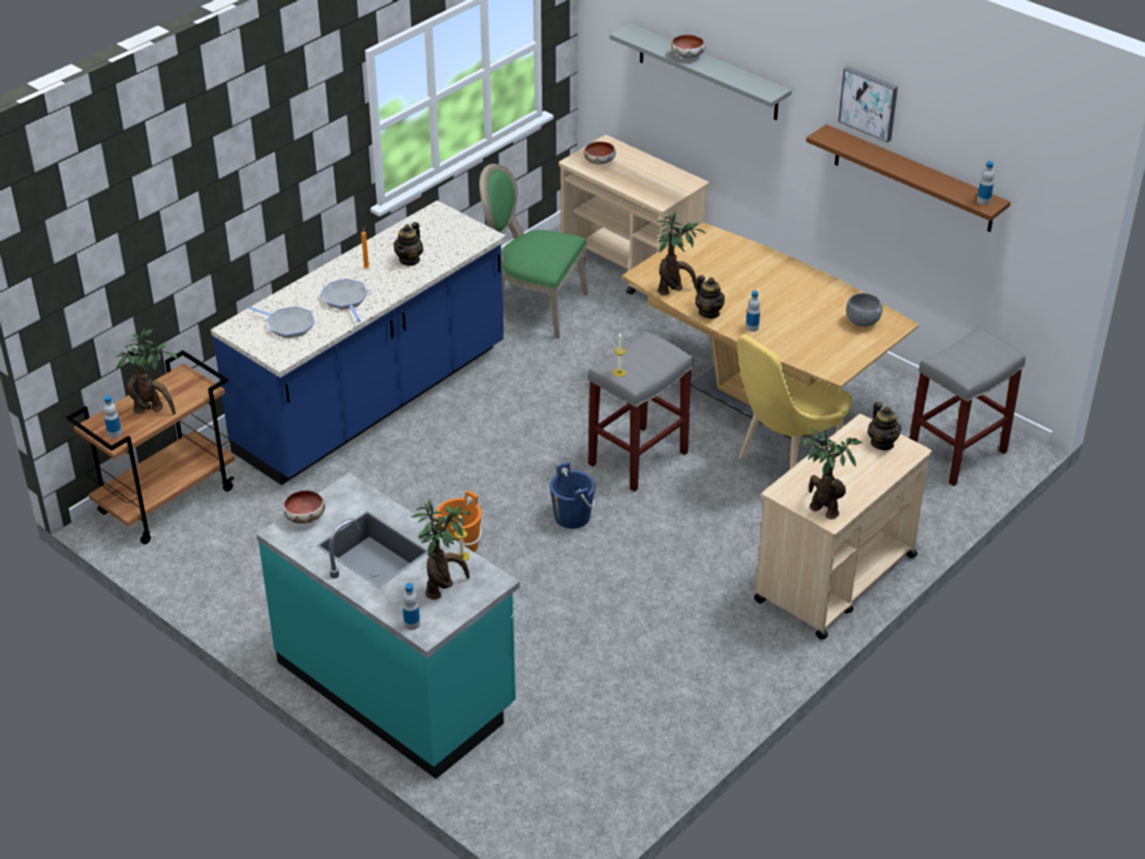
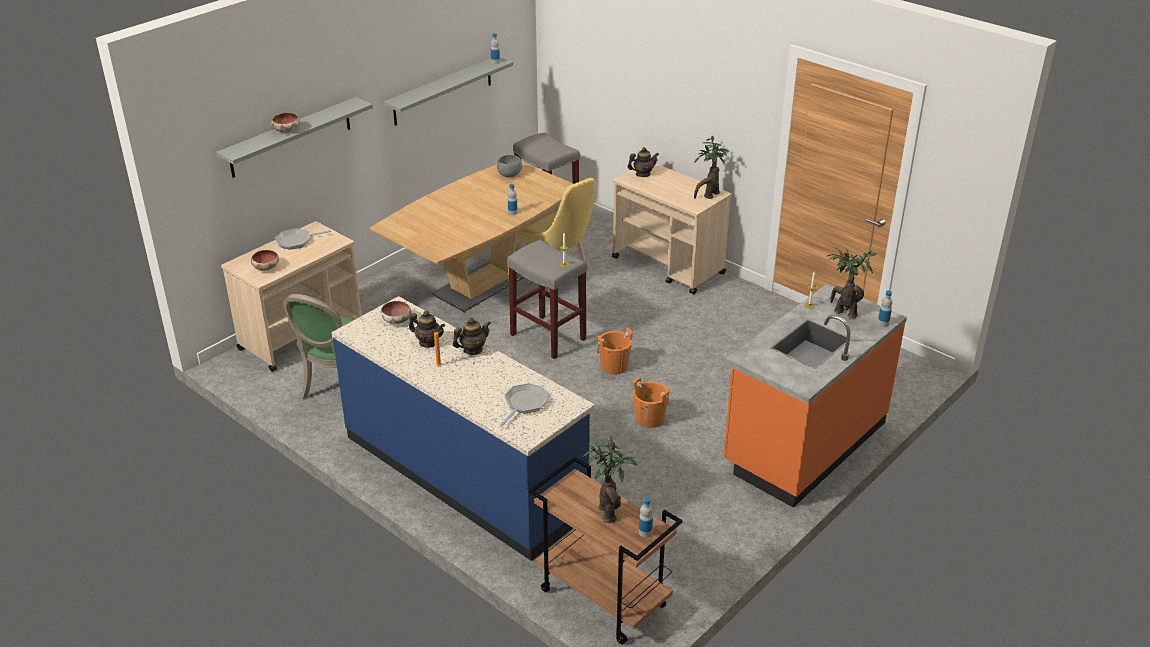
camera: 90 degrees left, 5 degrees down
(304, 517) = (785, 376): bowl -> bowl (397, 321)
(345, 300) = (487, 374): frying pan -> frying pan (296, 241)
(397, 685) = (803, 444): turquoise counter -> orange counter
(572, 516) = (614, 366): blue bucket -> orange bucket
(674, 290) = (461, 241): potted plant -> none
(709, 312) = (492, 228): teapot -> teapot (472, 350)
(869, 103) = (407, 61): picture -> none
(913, 179) = (443, 91): brown shelf -> grey shelf

